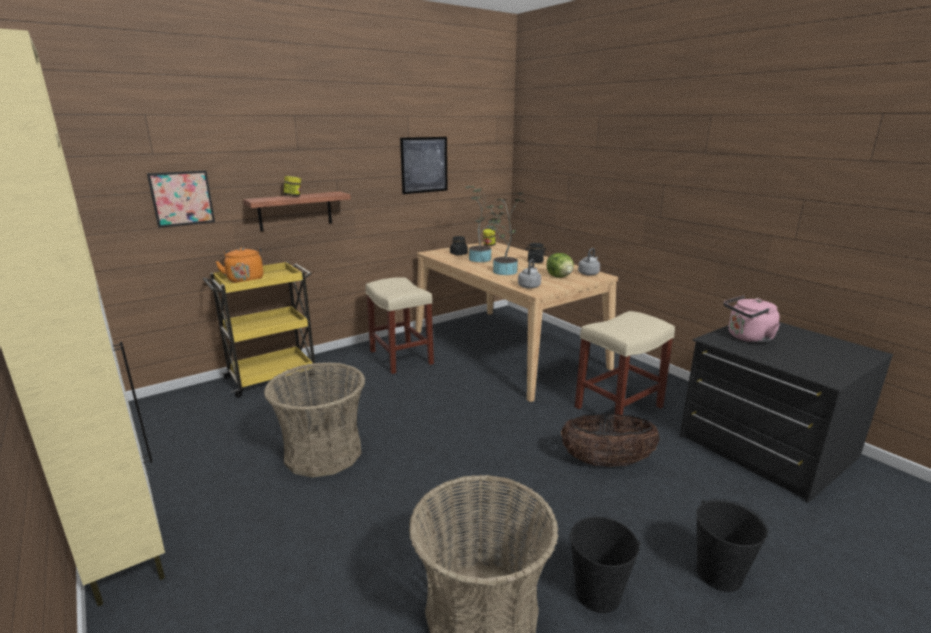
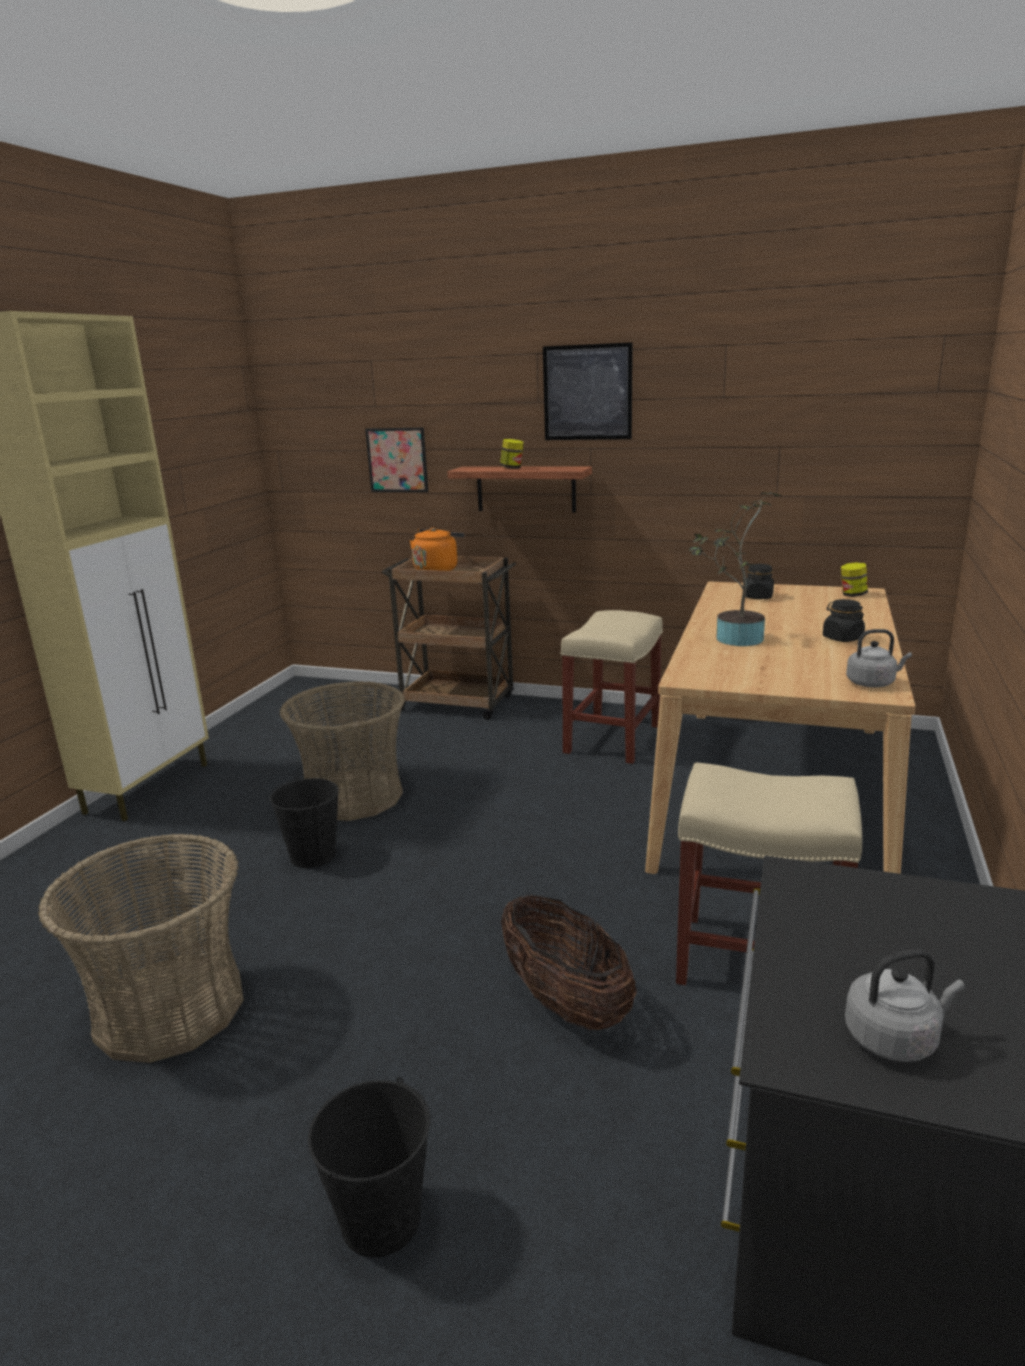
camera: 55 degrees right, 0 degrees up
(272, 376) = (458, 703): yellow cart -> brown cart
(424, 165) = (750, 431): picture -> picture (587, 392)
(482, 259) = (769, 612): potted plant -> none
(529, 286) = (703, 669): grey kettle -> grey kettle (895, 1038)
(560, 277) = (800, 671): lettuce -> none
(597, 593) = (255, 1090): black bucket -> black bucket (313, 855)
(747, 338) = (881, 913): pink kettle -> none

